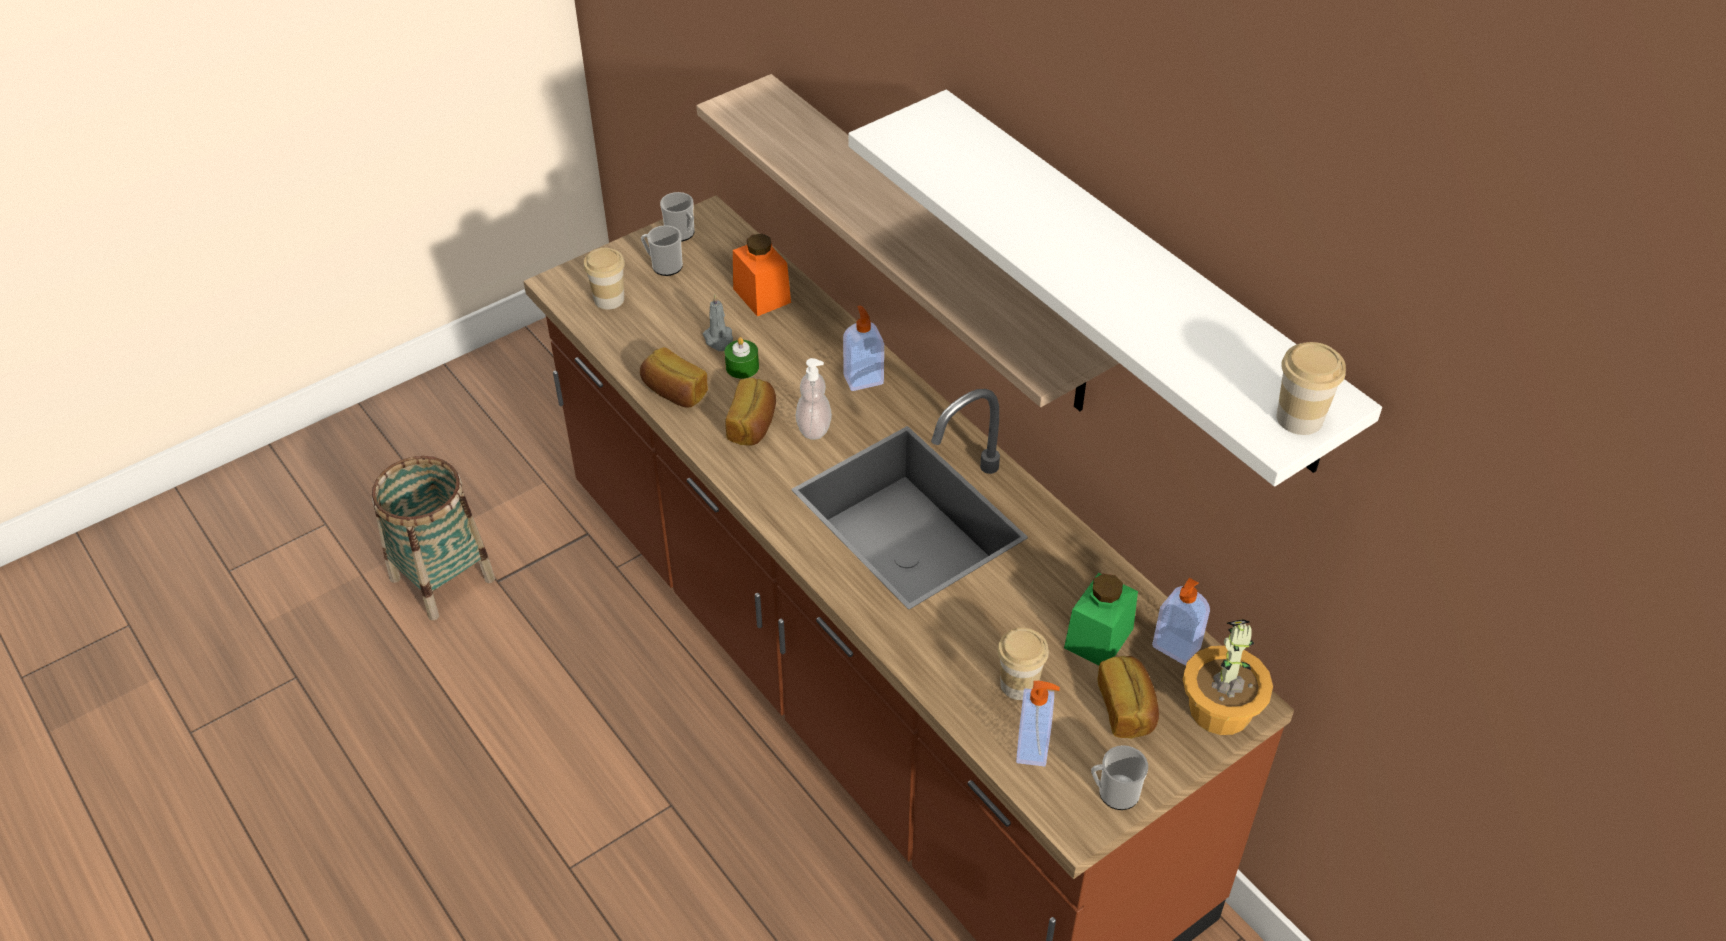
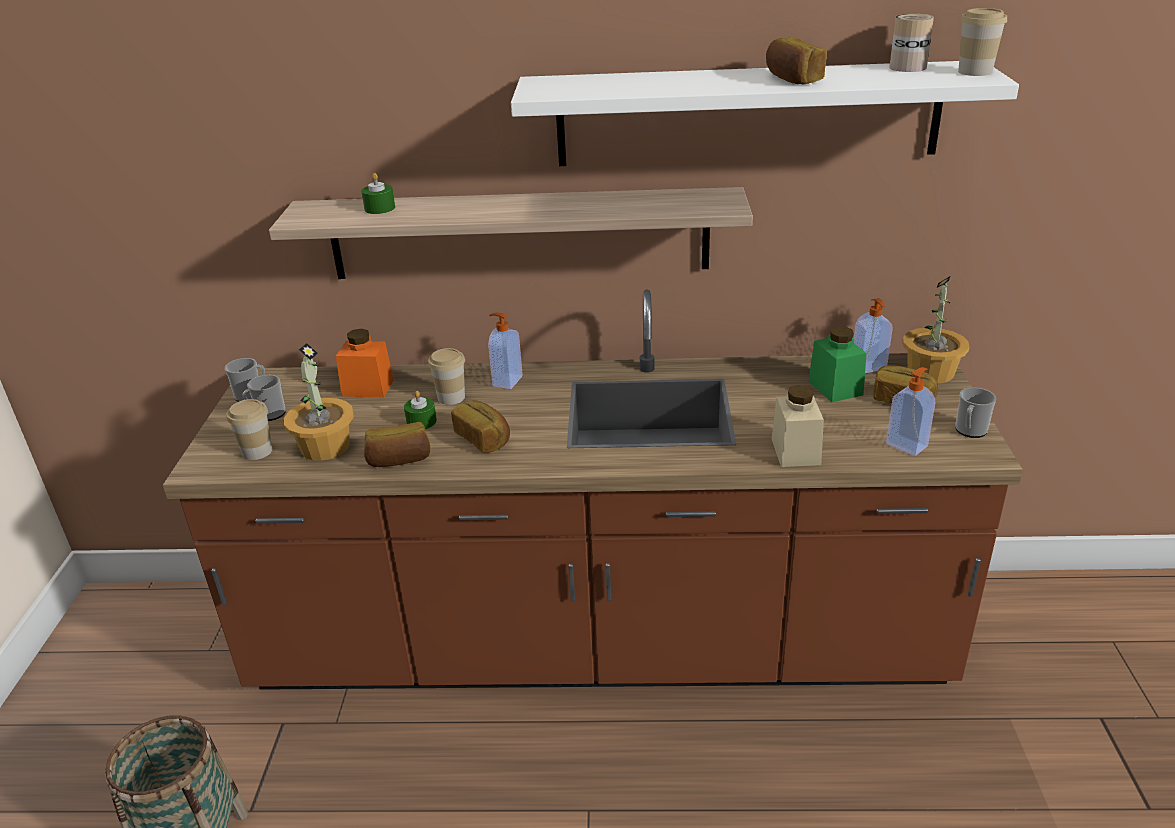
camera: 50 degrees left, 15 degrees down
(651, 333) = (324, 446): none -> potted plant
(719, 339) = (379, 420): grey candle -> none
(804, 137) = (379, 208): none -> green candle
(814, 428) = (523, 416): soap dispenser -> none
(937, 661) = (795, 451): none -> beige jar
(1019, 684) = (846, 429): cup -> cup (451, 397)
(1118, 284) = (792, 79): none -> bread
(1266, 355) = (907, 67): none -> can

